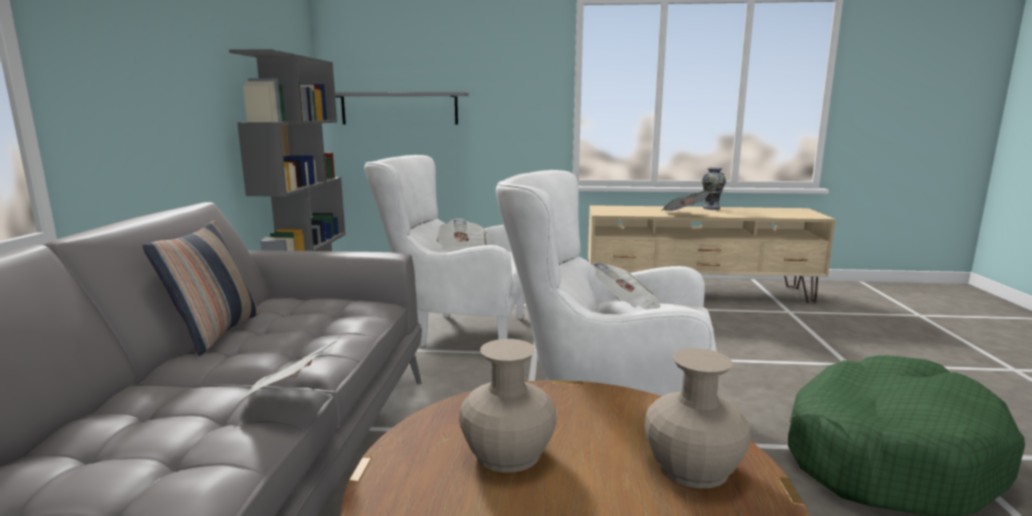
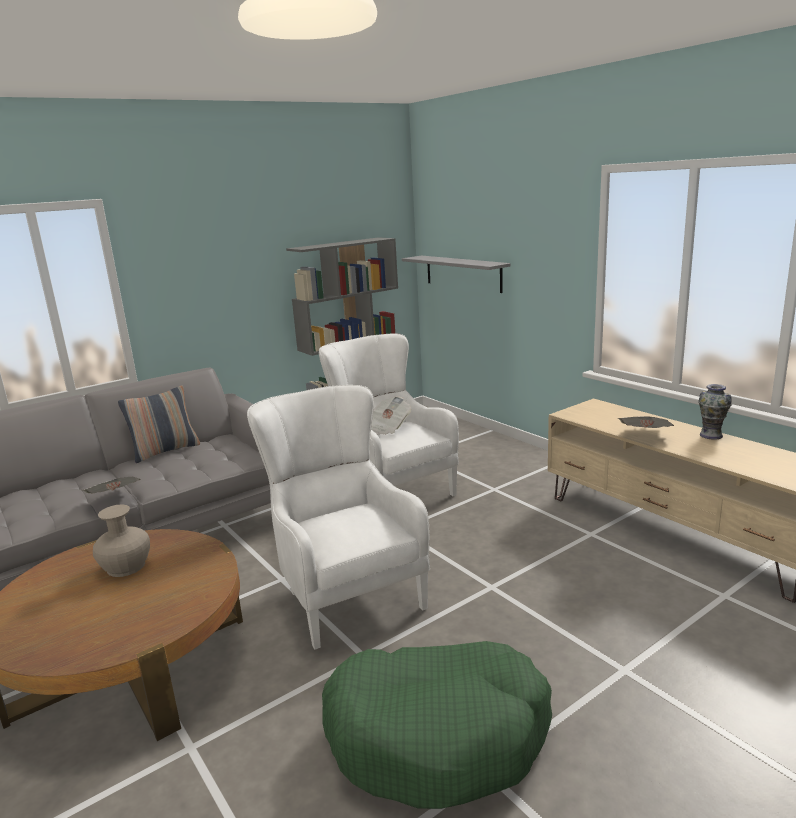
camera: 50 degrees right, 5 degrees up
(628, 307) = (344, 515): newspaper -> none
(692, 467) = (151, 615): beige vase -> none

